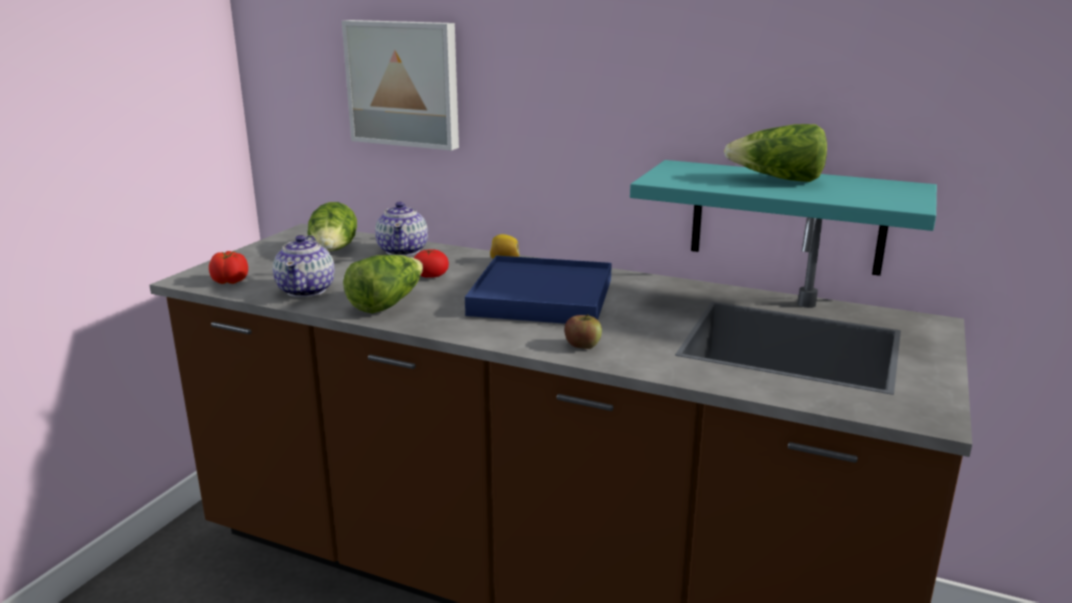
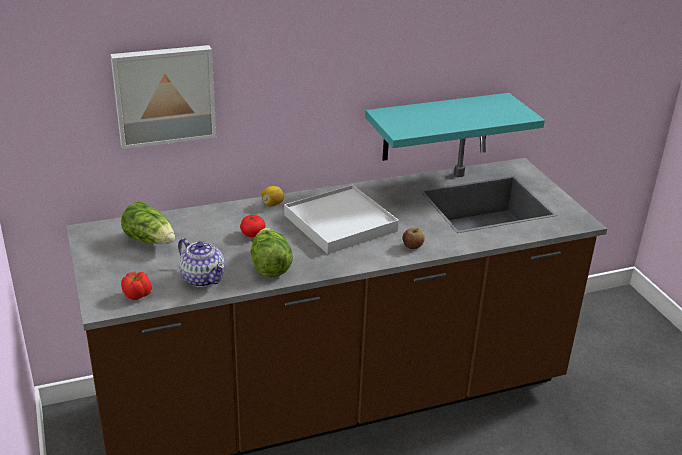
camera: 45 degrees left, 10 degrees up
(403, 250) = (195, 221): teapot -> none
(541, 297) = (340, 223): blue tray -> white tray
(778, 180) = (448, 112): lettuce -> none

